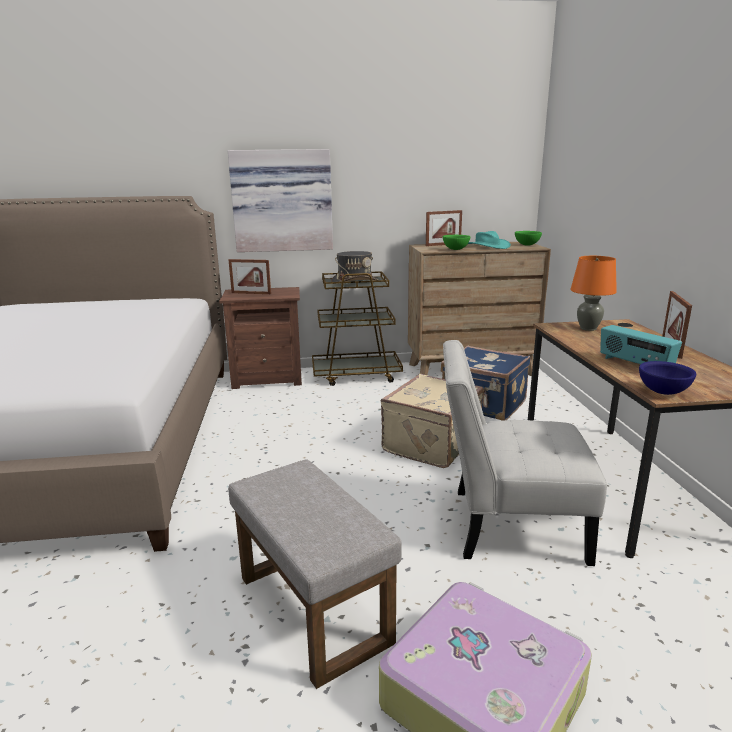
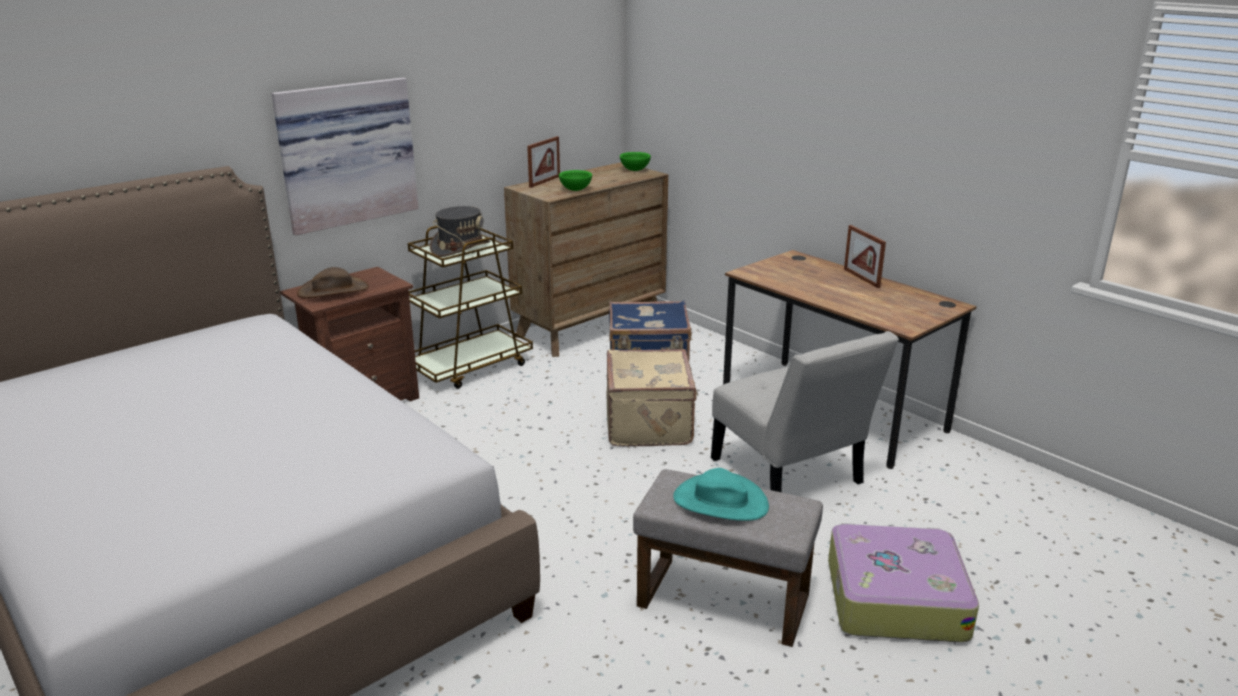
camera: 35 degrees left, 5 degrees up
(251, 293) = (333, 290): picture frame -> brown hat
(487, 246) = (597, 178): turquoise hat -> turquoise hat (720, 502)
(508, 525) = (790, 475): white chair -> white chair turned 90 degrees counterclockwise
(588, 328) = (777, 269): orange table lamp -> none
(634, 364) = (857, 303): radio -> none
(664, 392) = (905, 325): blue bowl -> none

